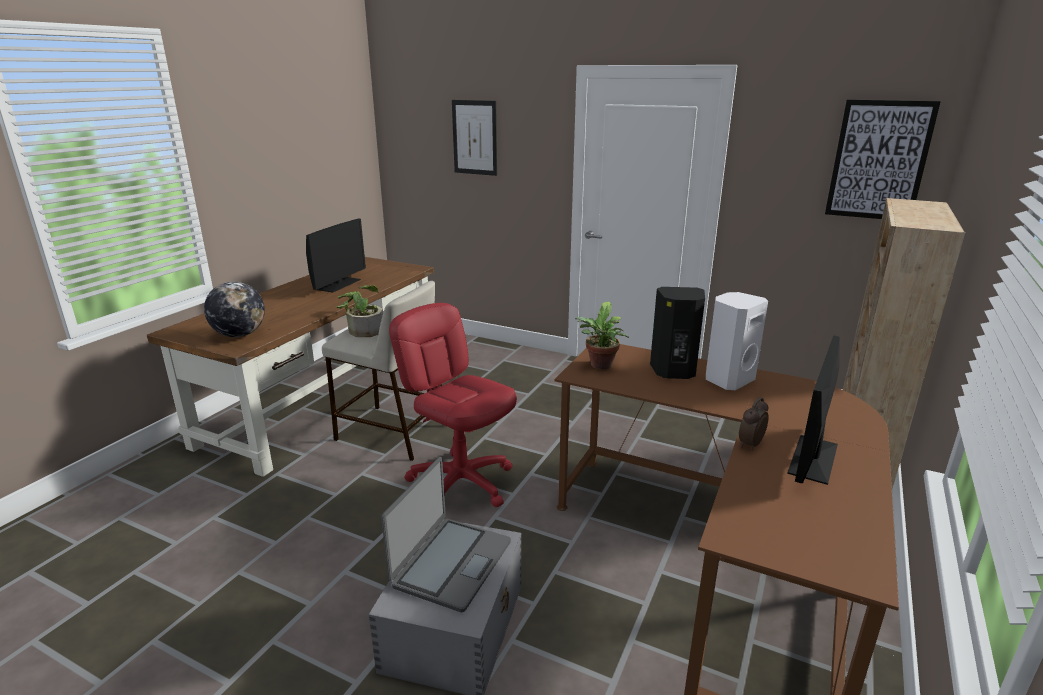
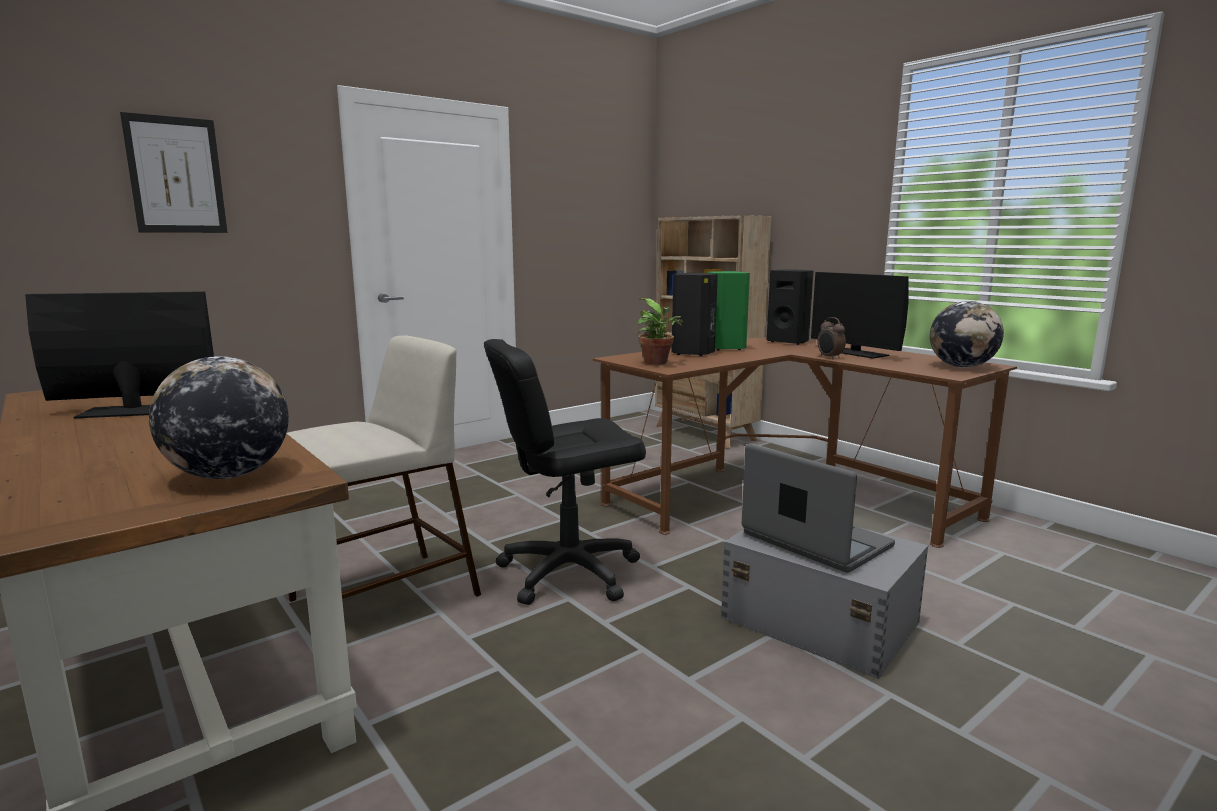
camera: 65 degrees left, 10 degrees down
(339, 284) = (133, 411): monitor -> monitor turned 60 degrees counterclockwise
(363, 329) = (330, 435): potted plant -> none
(461, 483) = (568, 572): red office chair -> black office chair
(727, 380) = (723, 348): white speaker -> green speaker
(813, 548) = (962, 367): none -> globe
(832, 408) = (789, 342): none -> black speaker
(879, 160) = (615, 197): picture -> none

